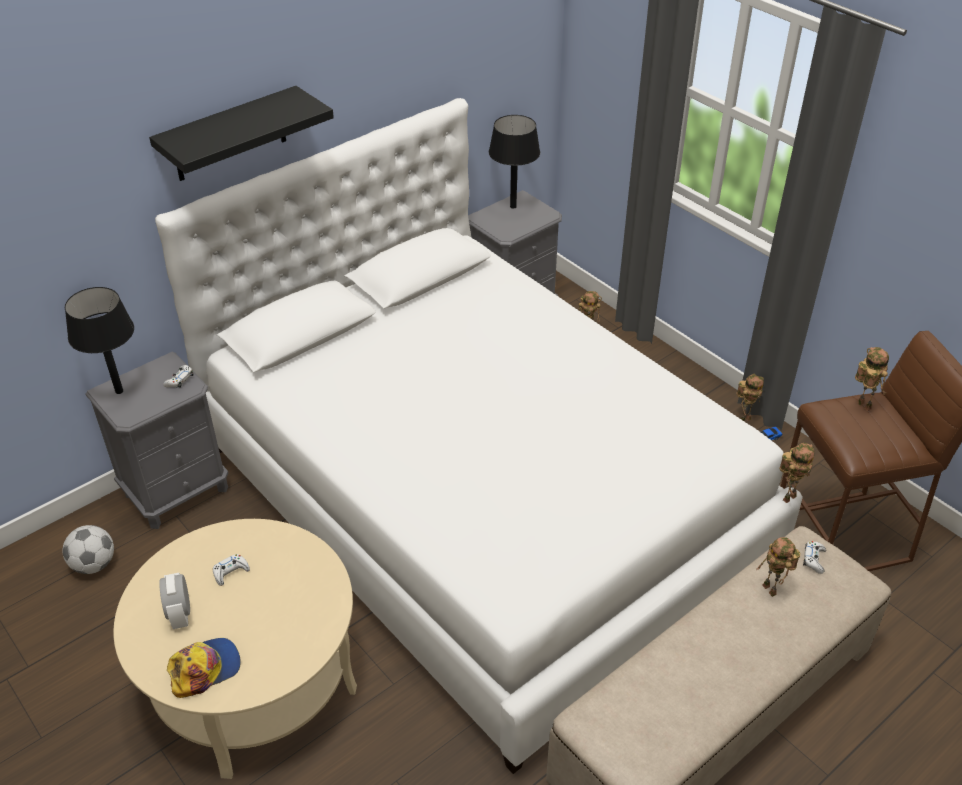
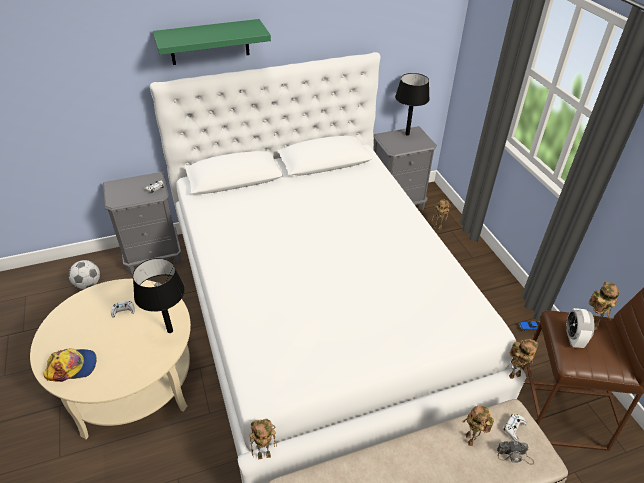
camera: 20 degrees right, 0 degrees up
(119, 391) = (119, 186): black table lamp -> black table lamp (170, 331)
(180, 614) = (80, 328): alarm clock -> alarm clock (573, 338)
(229, 135) = (209, 42): black shelf -> green shelf
(744, 419) = (521, 310): toy robot -> toy robot (265, 454)
(827, 590) = (515, 456): none -> camera

